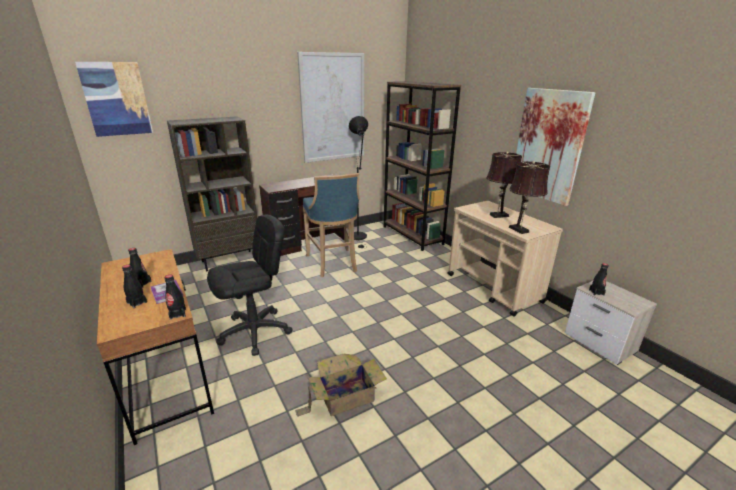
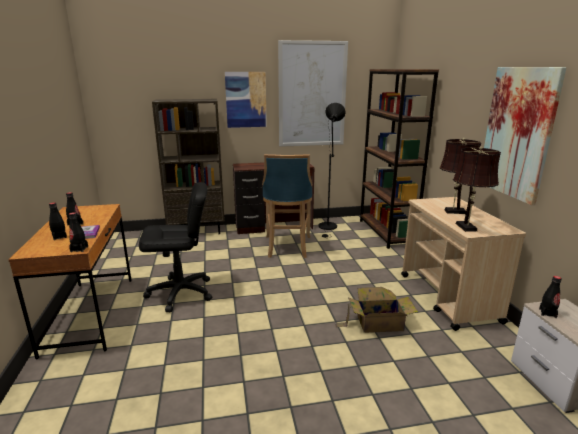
camera: 20 degrees right, 5 degrees down
(116, 99) = (117, 80): picture -> picture (246, 99)
(344, 397) = (221, 366): cardboard box -> cardboard box (377, 323)

